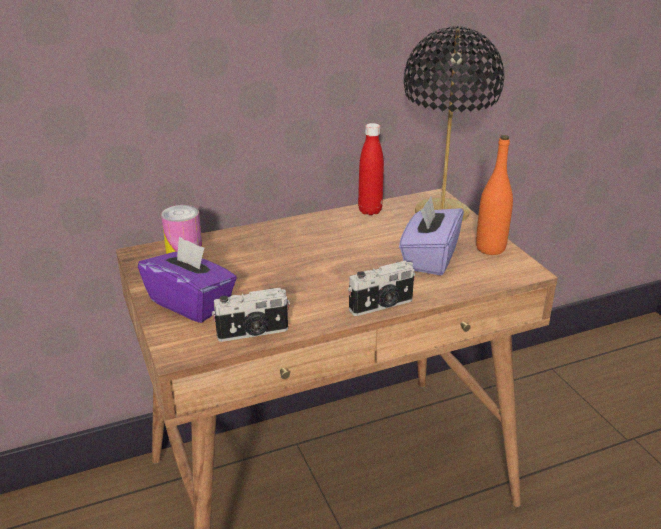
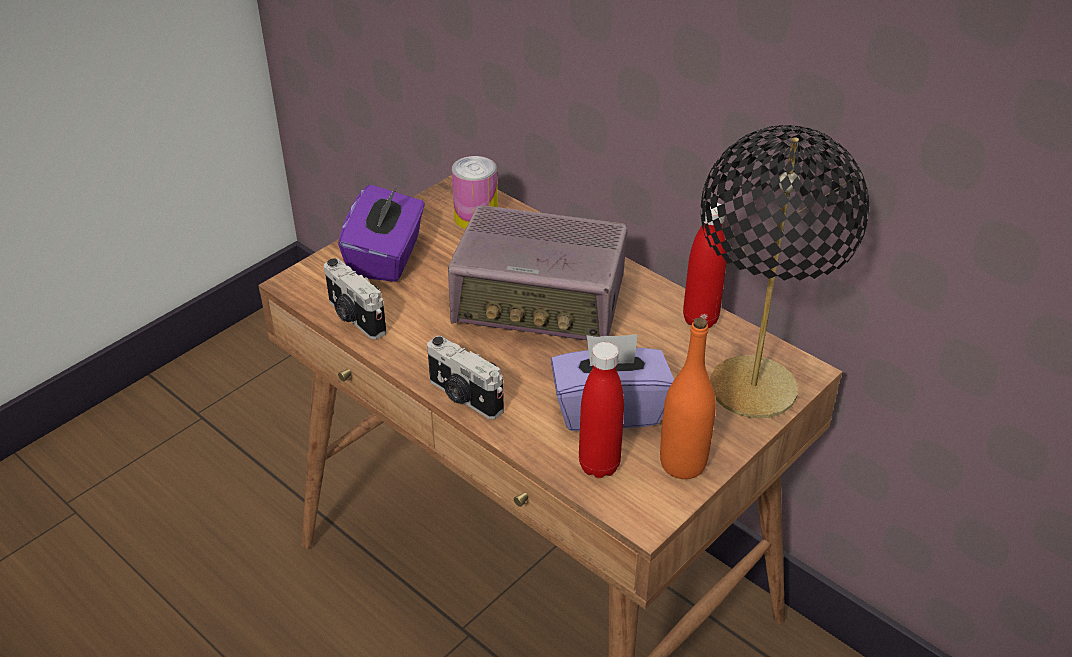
camera: 65 degrees right, 10 degrees up
(307, 255) = (540, 303): none -> radio
(477, 274) = (599, 465): none -> red bottle

